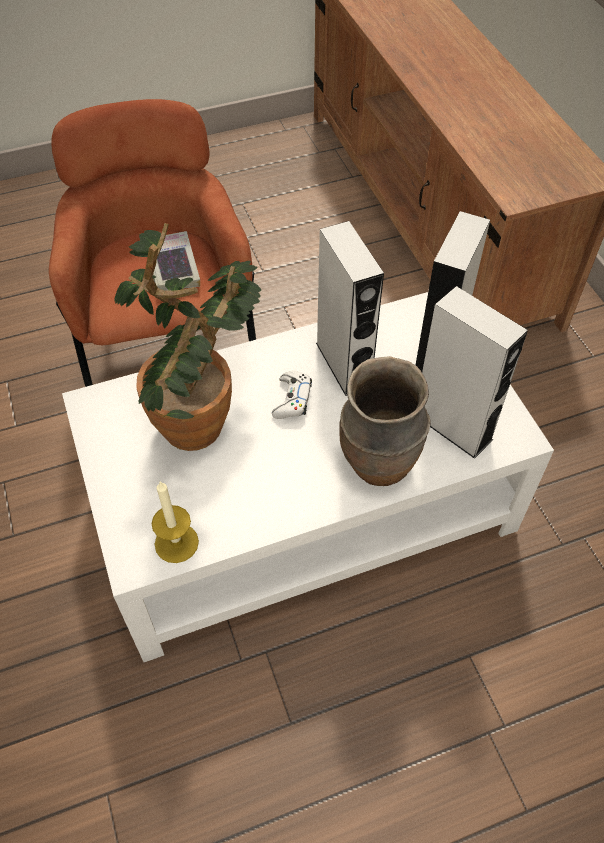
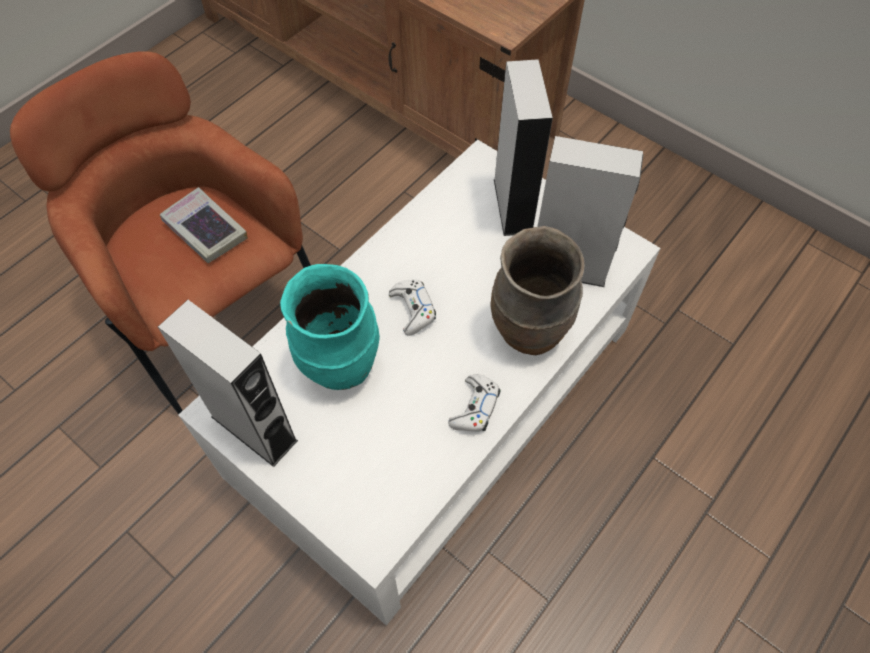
camera: 30 degrees left, 5 degrees up
(176, 543) = (399, 503): candle -> none
(204, 416) = (341, 367): potted plant -> turquoise vase
(289, 501) = (474, 408): none -> white game controller
(343, 364) = (436, 253): grey speaker -> grey speaker (254, 428)

